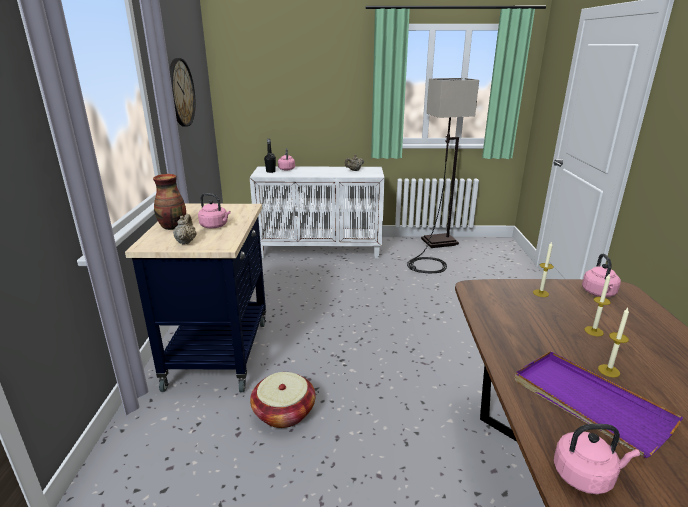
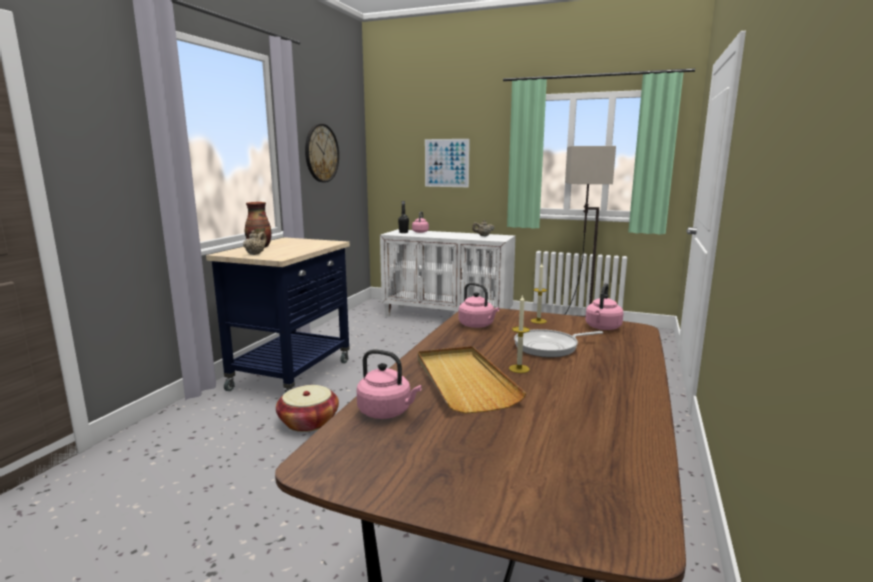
camera: 20 degrees right, 10 degrees down
(215, 226) = (291, 249): pink kettle -> pink kettle (477, 325)
(304, 94) = (446, 163): none -> picture
(589, 403) = (463, 381): purple tray -> beige tray
(593, 331) = (549, 347): candle -> frying pan

